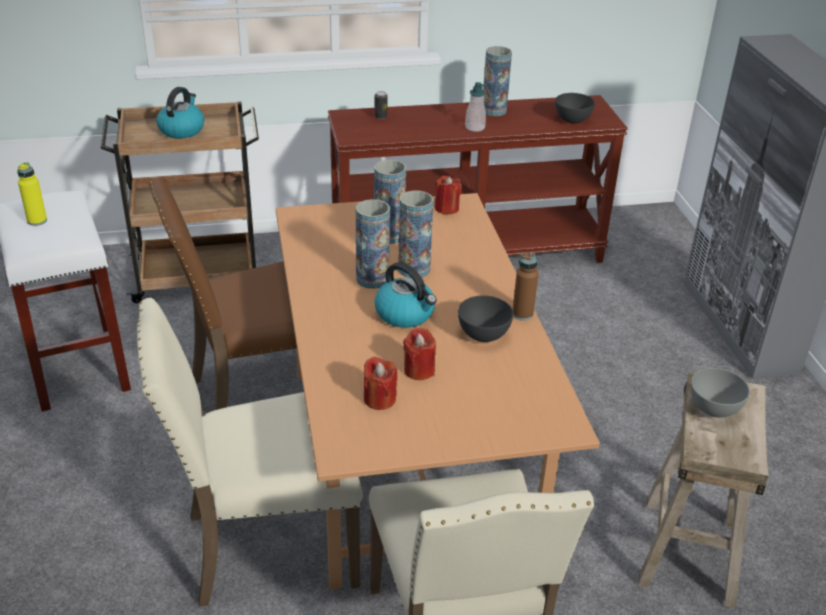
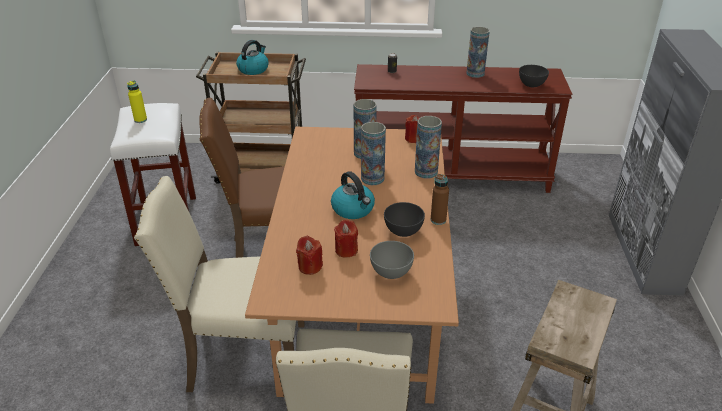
camera: 15 degrees right, 0 degrees up
(372, 279) = (340, 182): vase -> vase (426, 172)
(475, 128) = (456, 84): soap dispenser -> none
(713, 409) = (567, 310): grey bowl -> grey bowl (390, 272)

